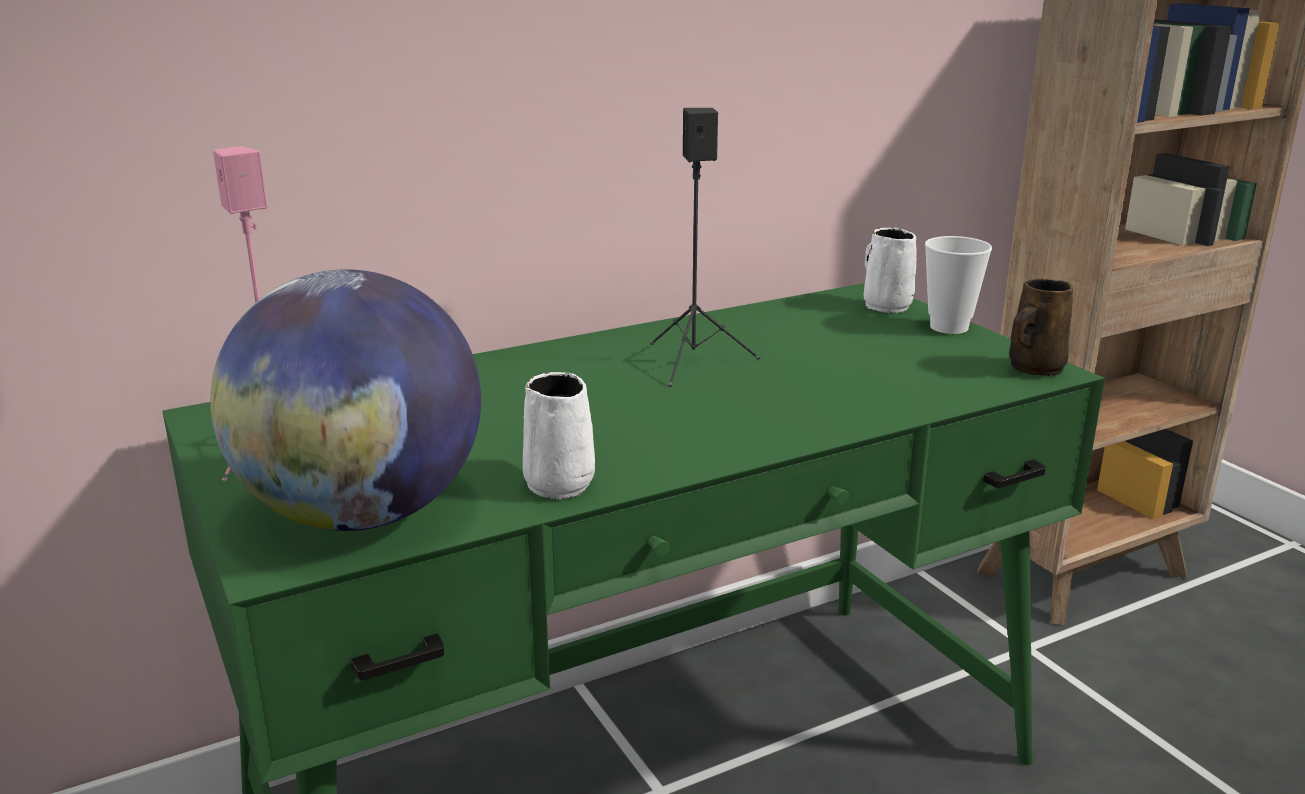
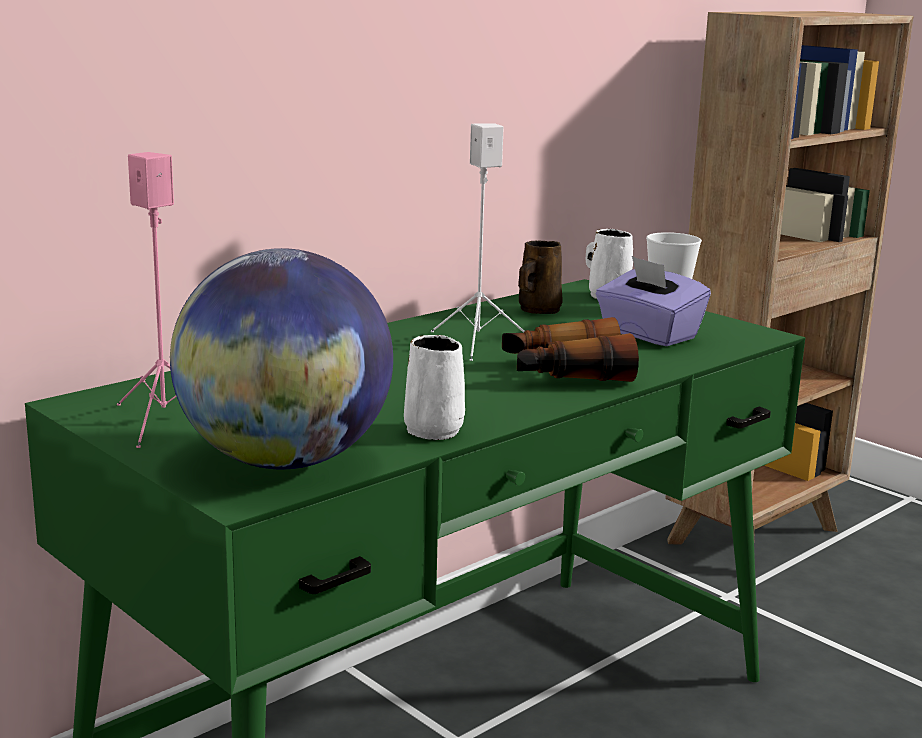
camera: 15 degrees left, 5 degrees down
(693, 363) = (478, 343): black speaker -> white speaker
(769, 411) = (565, 372): none -> binoculars
(903, 362) = (648, 334): none -> purple tissue box
(1034, 368) = (750, 333): brown mug -> brown mug (538, 310)

